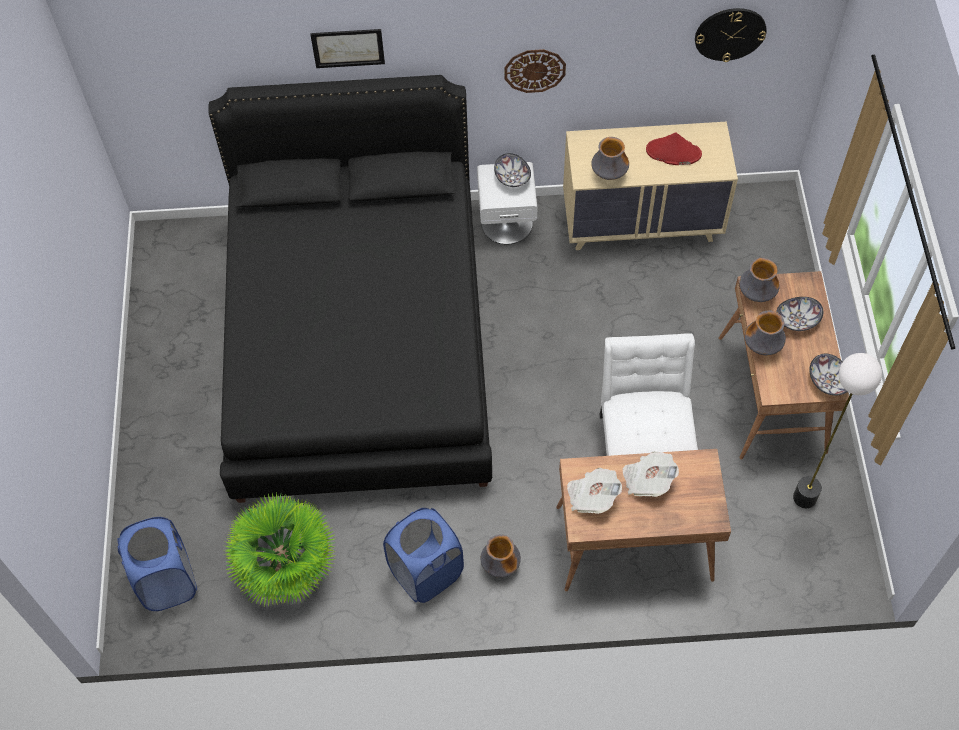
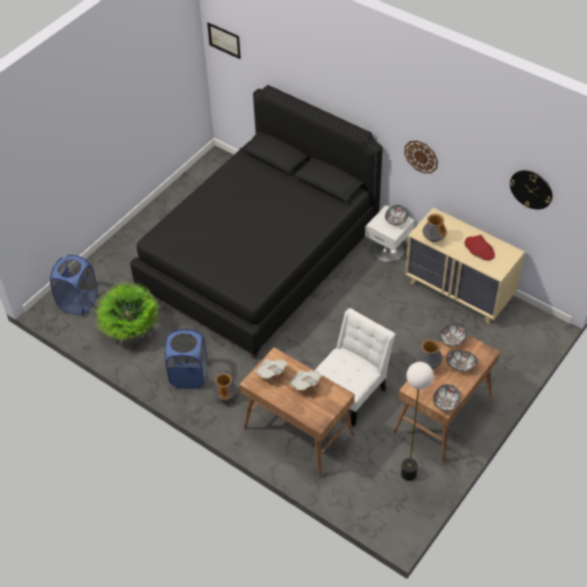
camera: 40 degrees right, 10 degrees down
(348, 48) = (328, 91): picture -> picture (224, 40)
(756, 294) = (452, 340): vase -> bowl

